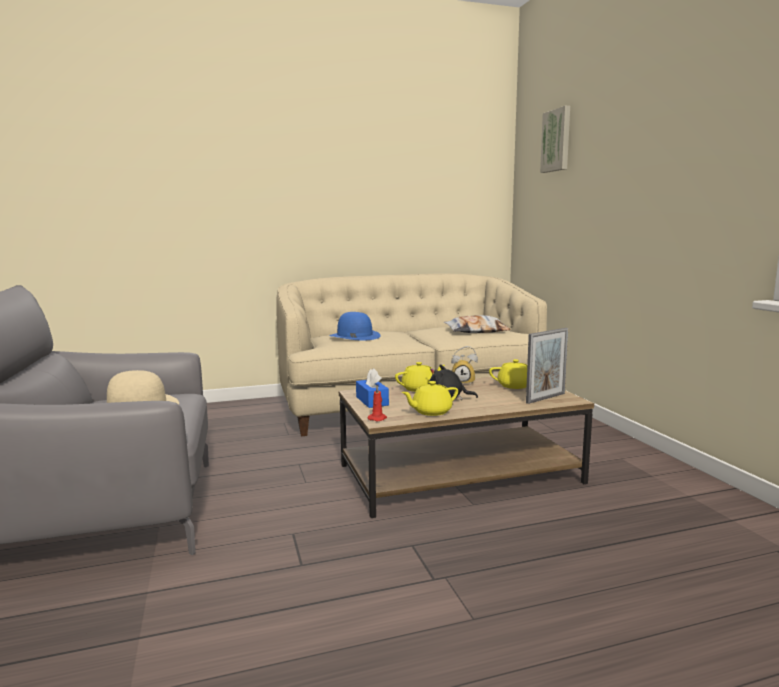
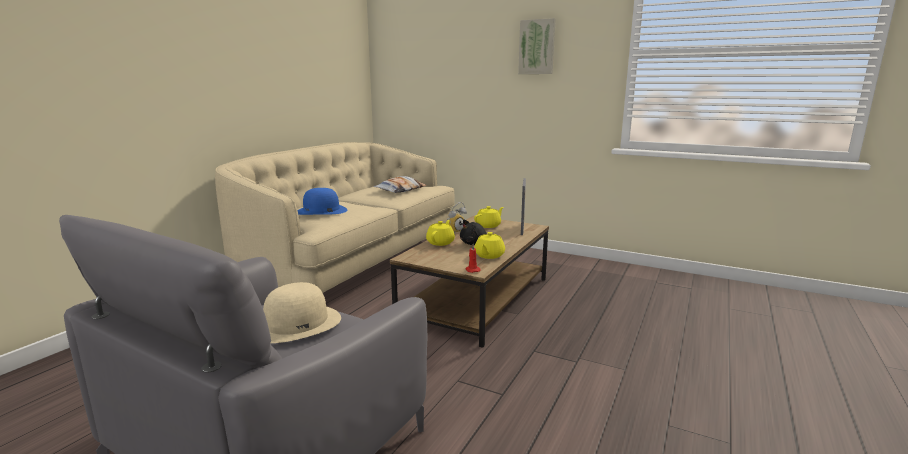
camera: 45 degrees left, 5 degrees up
(372, 401) = (435, 260): blue tissue box -> none
(557, 140) = (424, 31): picture -> picture (537, 47)

